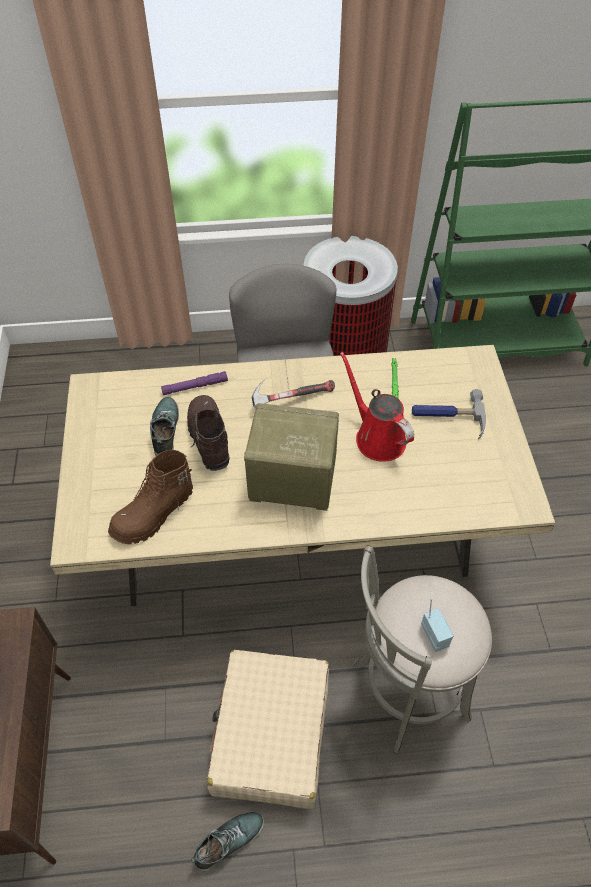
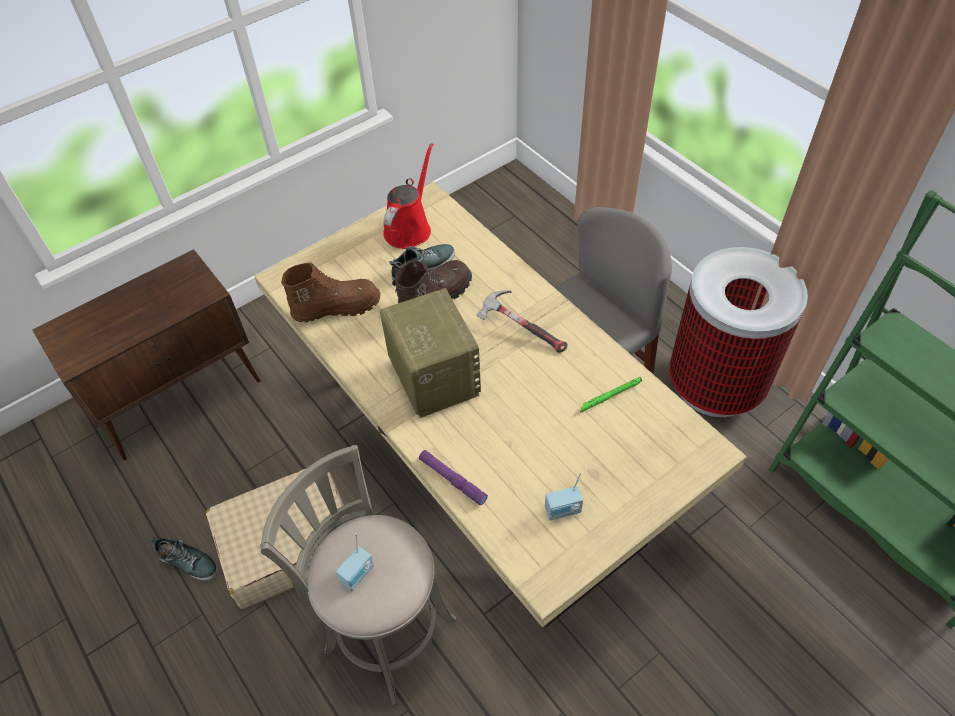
camera: 60 degrees right, 0 degrees up
(154, 514) = (336, 307): brown boot -> brown boot turned 150 degrees clockwise
(195, 386) = (483, 258): purple flashlight -> purple flashlight (452, 480)
(377, 437) = (532, 414): red watering can -> red watering can (409, 228)
(448, 417) = (605, 460): hammer -> none
(475, 464) = (563, 511): none -> radio

